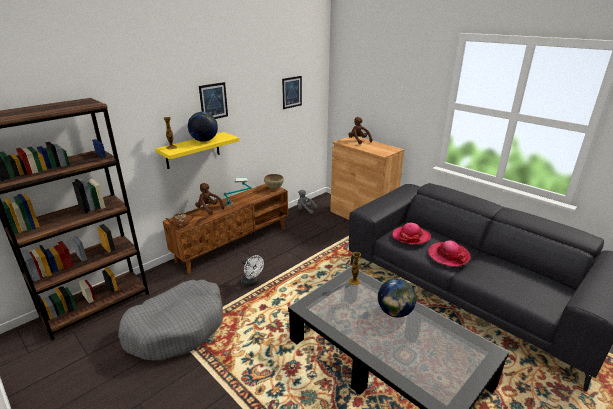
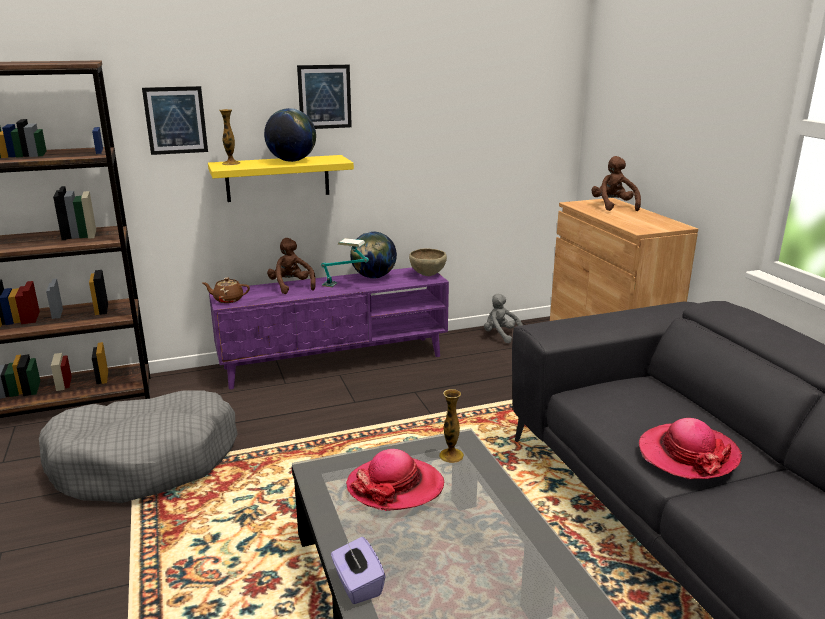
camera: 25 degrees right, 5 degrees down
(233, 243) = (334, 361): brown tv stand -> purple tv stand
(252, 282) = (313, 427): white fan -> none
(292, 92) = (494, 101): picture -> picture (175, 120)
(367, 352) = (357, 585): none -> purple tissue box
(394, 312) = (482, 532): globe -> globe (373, 277)
(411, 237) = (629, 401): hat -> hat (395, 487)

